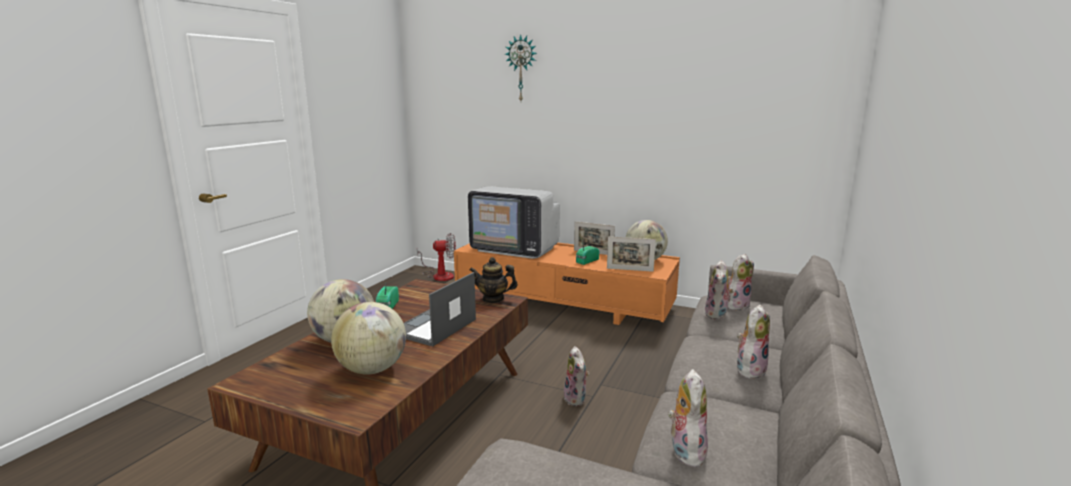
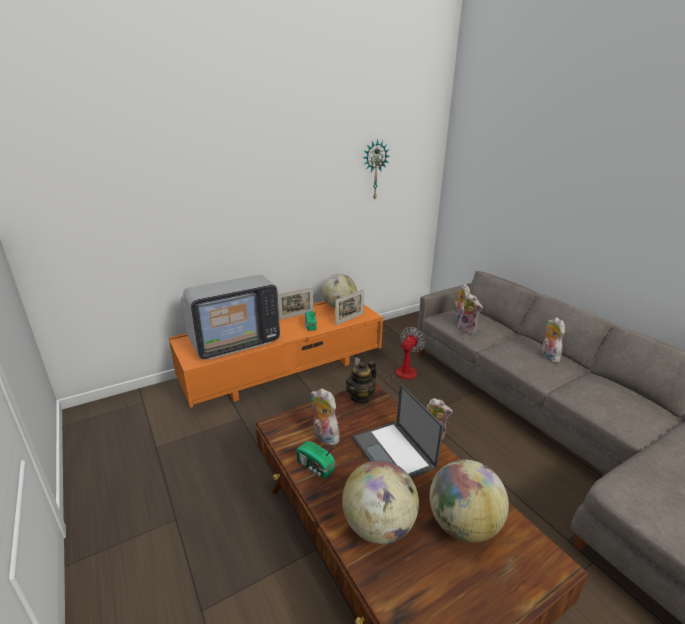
camera: 55 degrees left, 10 degrees up
(439, 275) = (121, 405): fan -> fan (397, 373)
(521, 69) = (186, 146): wall clock -> wall clock (374, 170)
(685, 450) = (632, 420): plush toy -> plush toy (323, 437)

